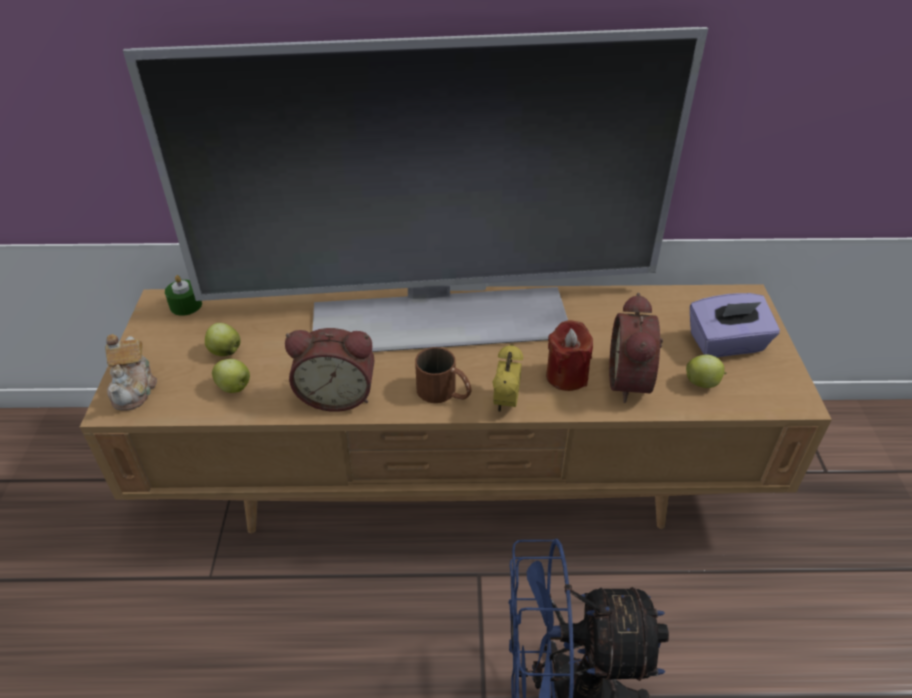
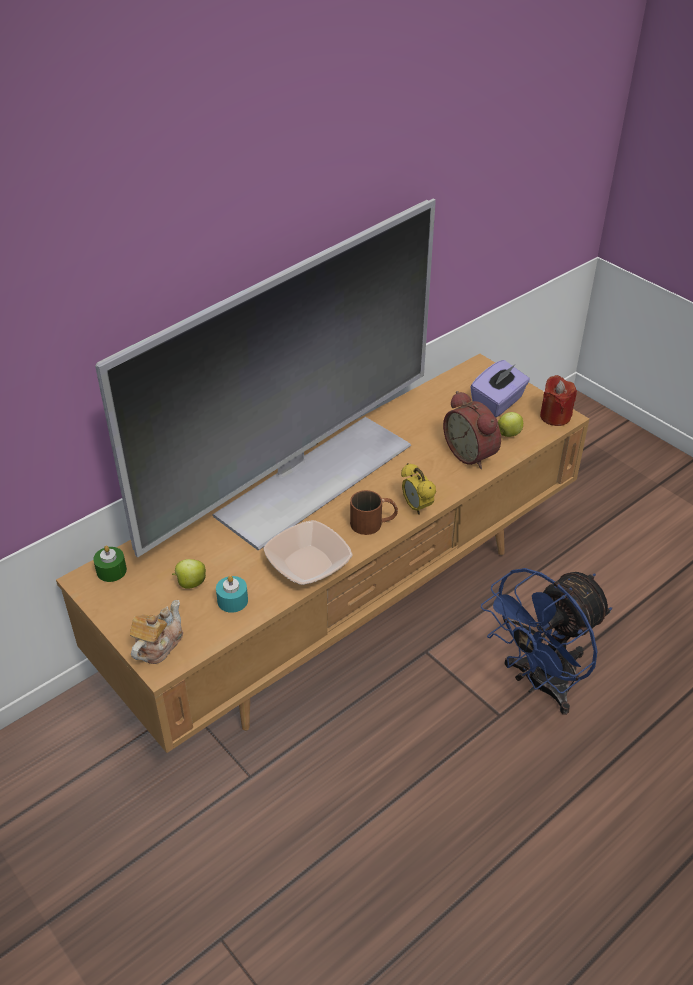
camera: 40 degrees left, 0 degrees up
(134, 388) = (158, 645): teapot -> teapot turned 105 degrees counterclockwise
(235, 388) = (232, 601): apple -> turquoise candle
(337, 394) = (308, 563): alarm clock -> bowl
(566, 376) = (432, 471): red candle -> red candle (555, 416)

